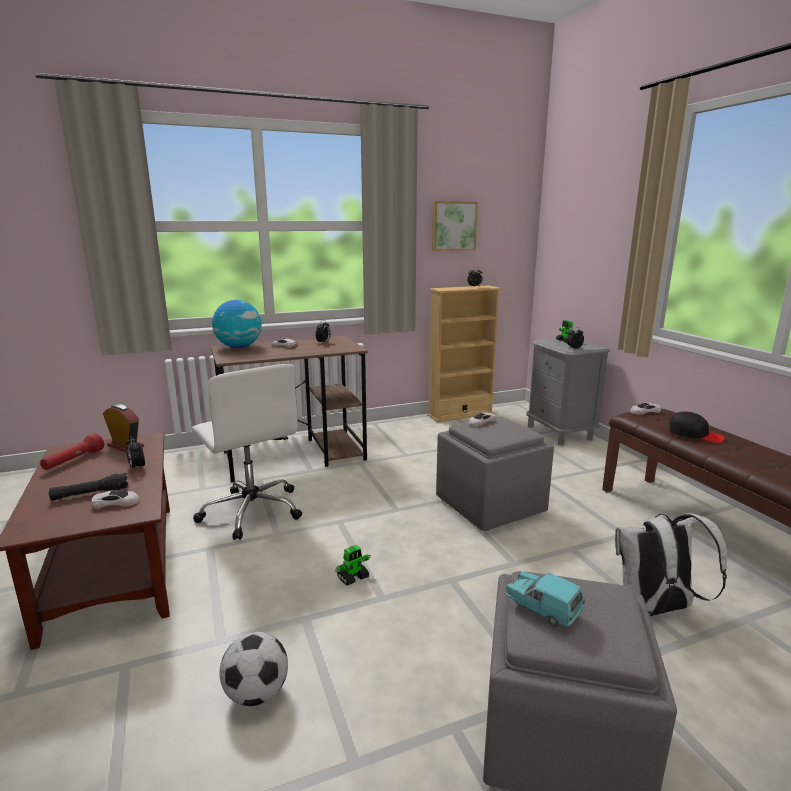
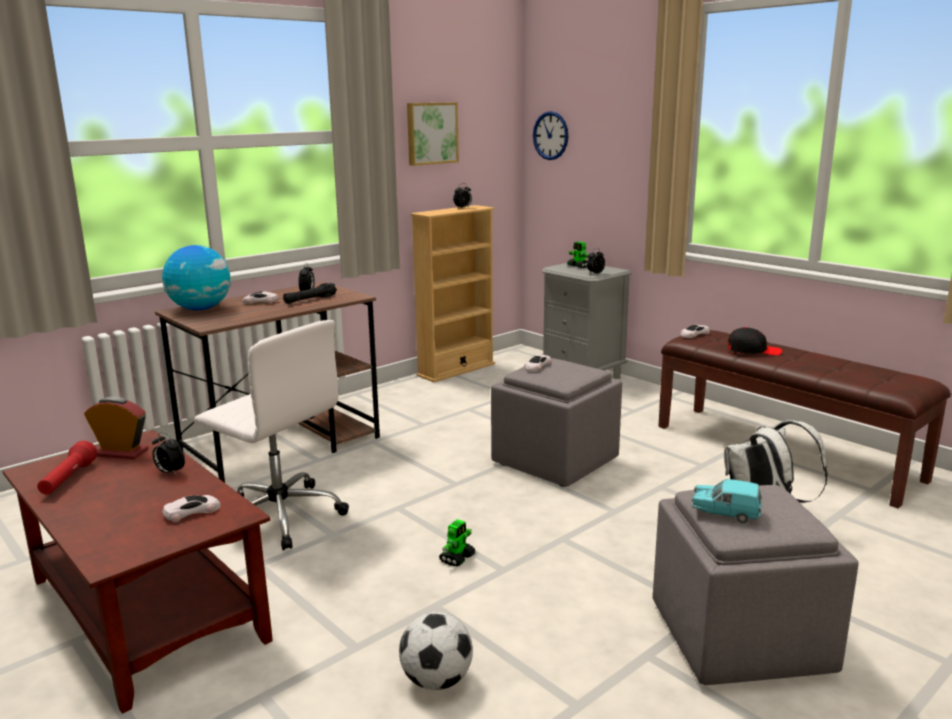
camera: 20 degrees left, 0 degrees up
(90, 494) = (145, 509): black flashlight -> black flashlight (310, 300)
(558, 231) = (550, 135): none -> wall clock

